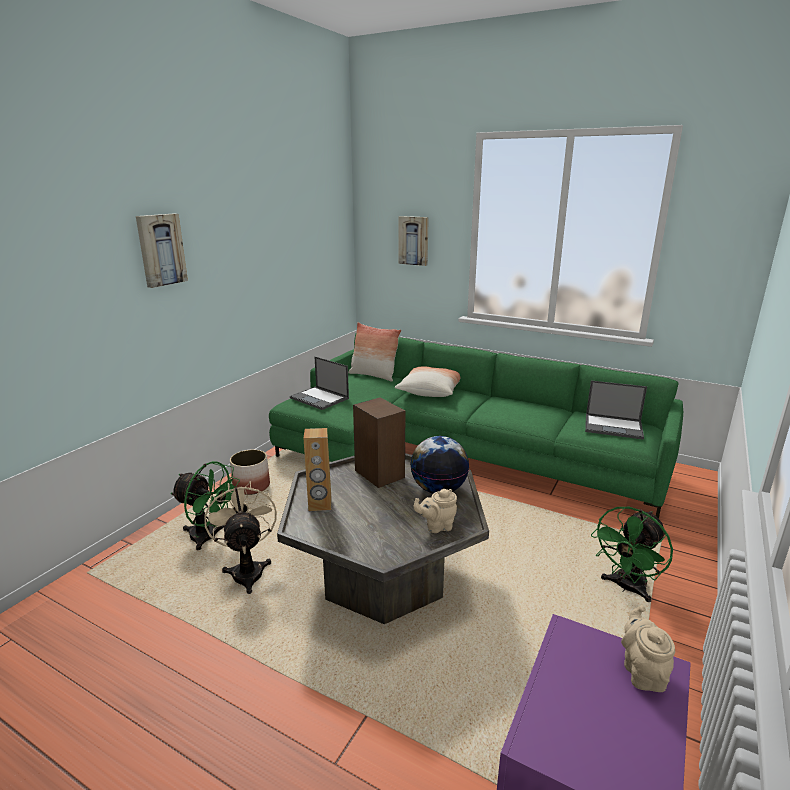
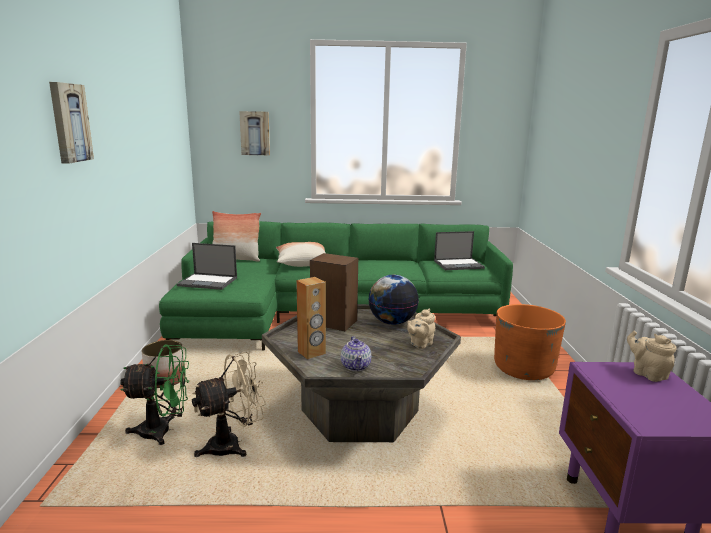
camera: 30 degrees left, 5 degrees down
(247, 570) = (232, 444): beige fan -> beige fan turned 105 degrees clockwise
(342, 533) = (356, 366): none -> teapot
(626, 588) = (523, 369): green fan -> orange planter

